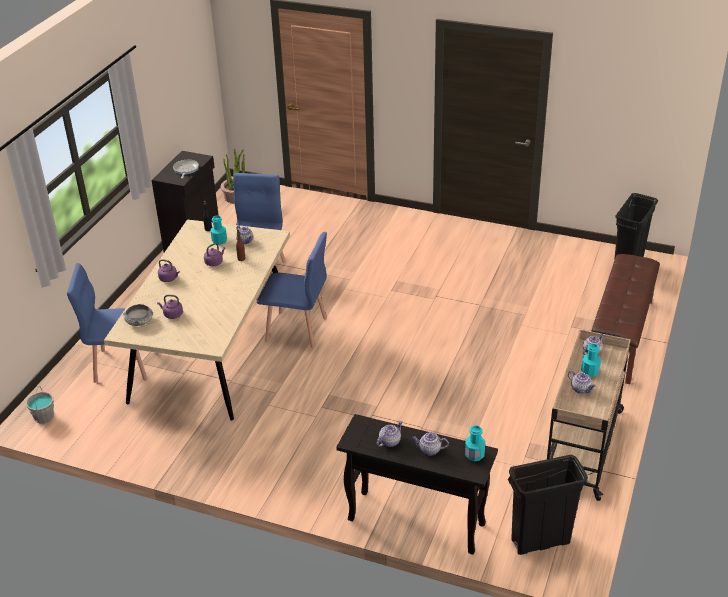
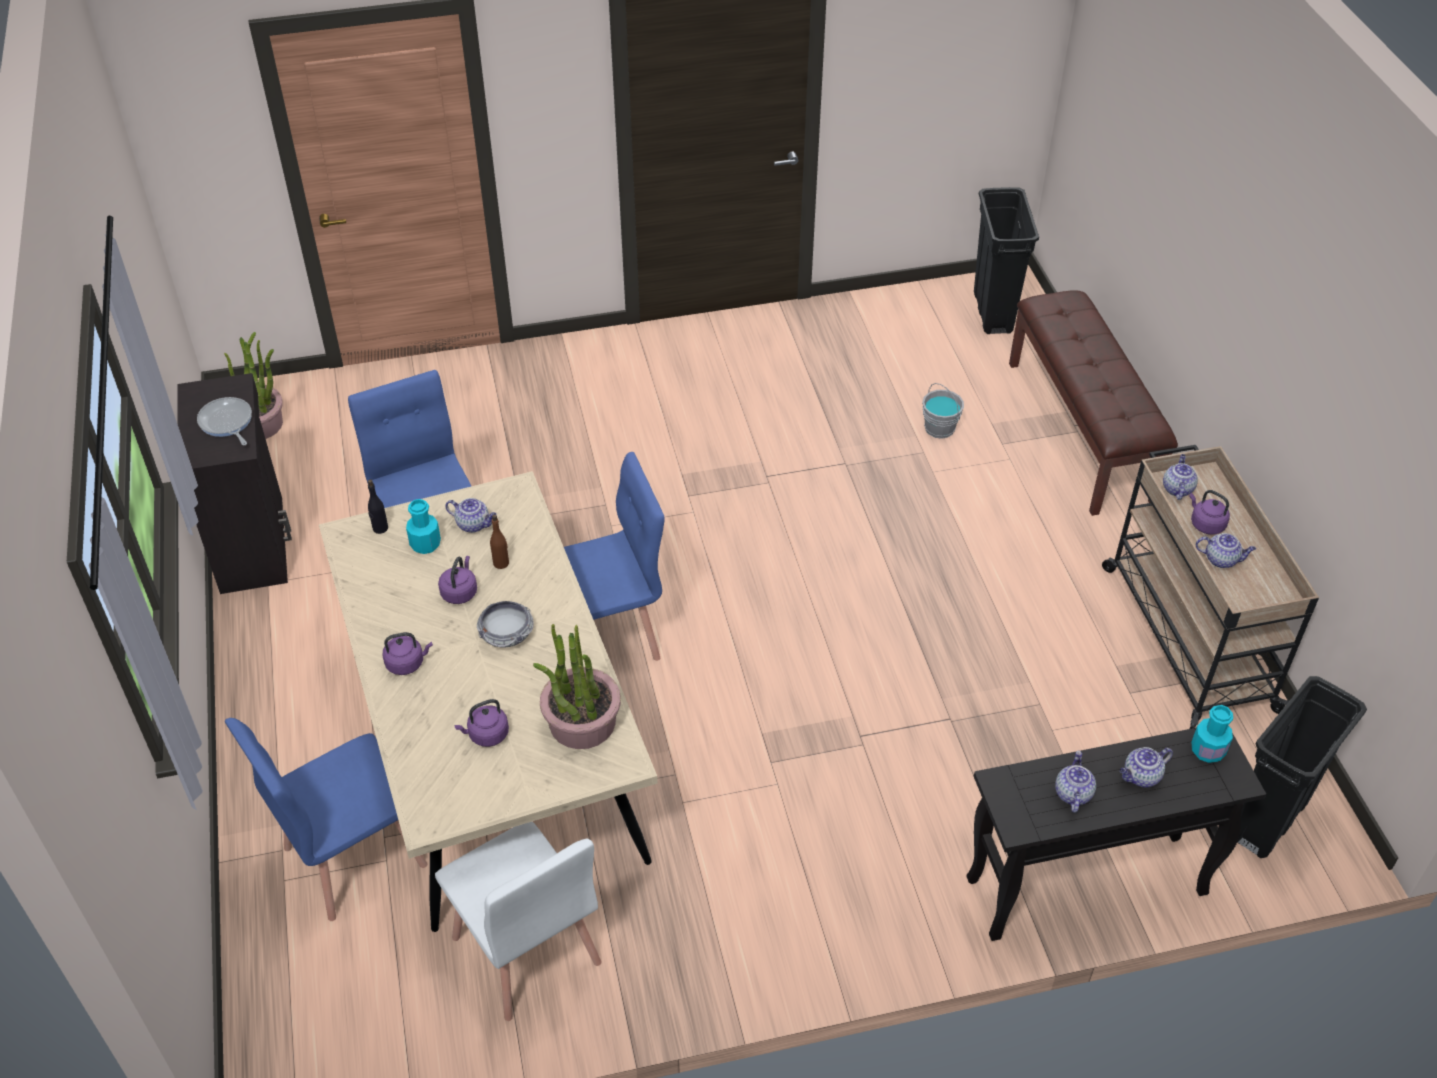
camera: 35 degrees left, 10 degrees up
(44, 416) = (298, 1042): grey bucket -> grey bucket (939, 428)
(139, 321) = (437, 777): bowl -> bowl (506, 633)
(153, 427) = (526, 951): none -> white chair
(212, 326) = (581, 722): none -> potted plant
(590, 371) = (1205, 524): turquoise bottle -> purple kettle

